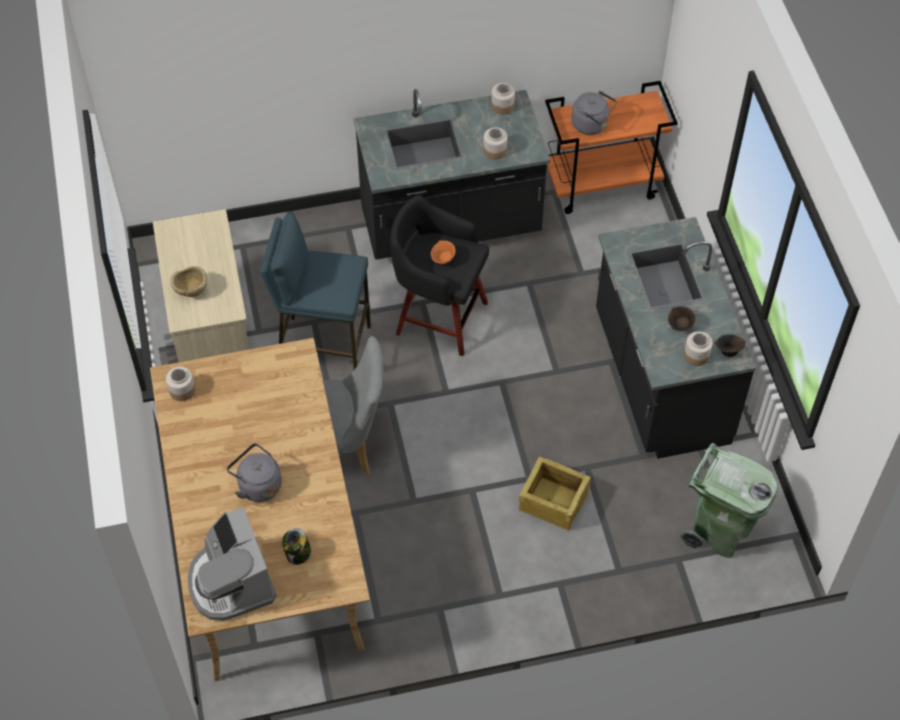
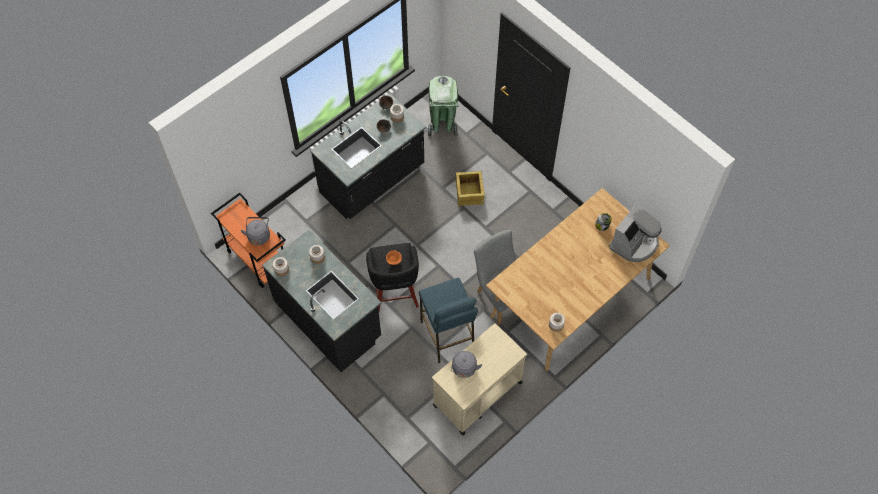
camera: 120 degrees left, 5 degrees up
(191, 291) = (495, 359): beige bowl -> none
(257, 485) = (581, 261): grey kettle -> grey kettle (464, 370)

